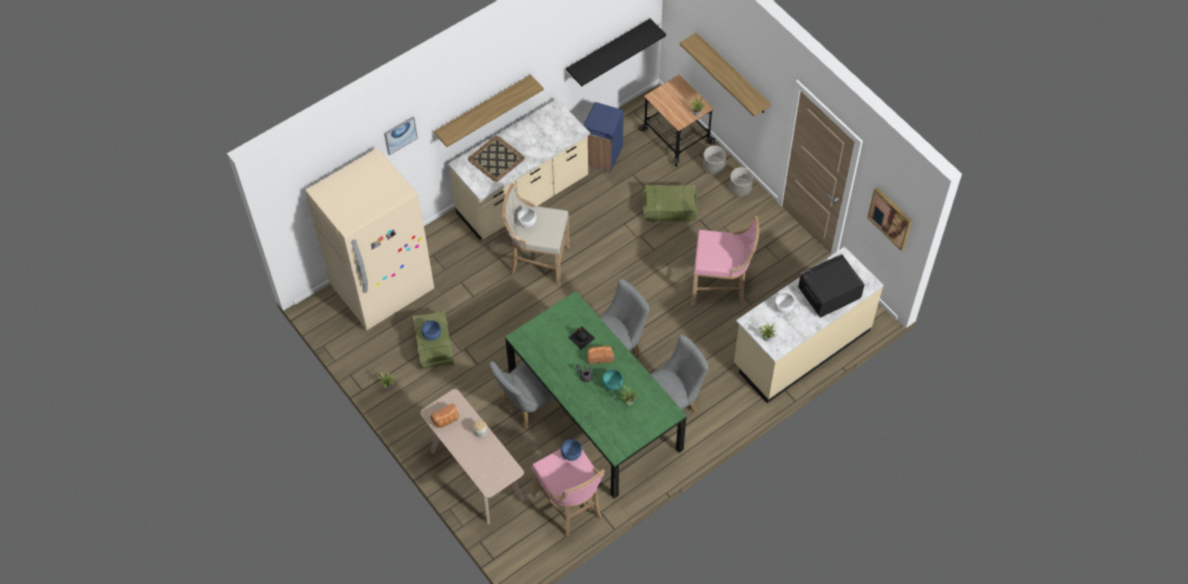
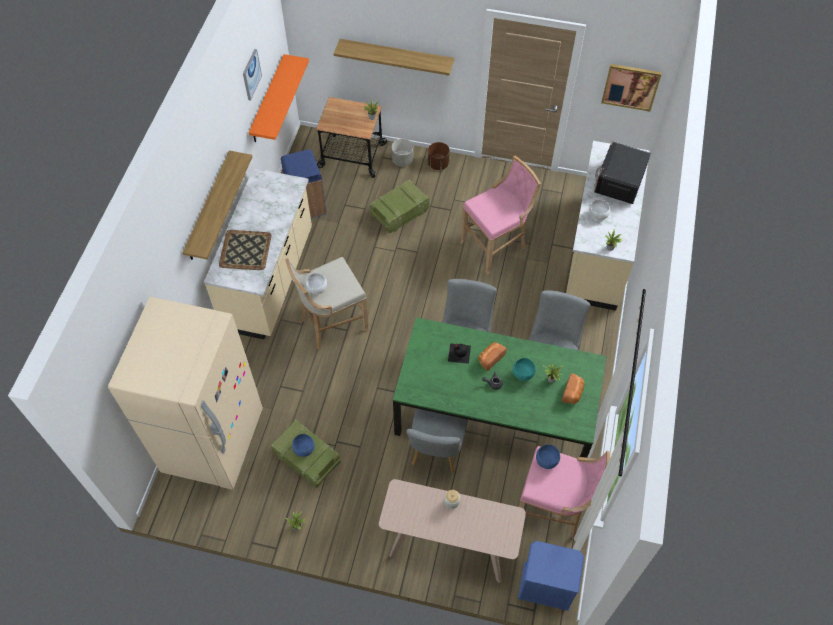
camera: 40 degrees left, 0 degrees up
(400, 135) = (159, 271): picture -> picture (251, 74)
(446, 420) = (410, 515): bread -> bread (573, 393)
(514, 551) = (544, 588): none -> blue nightstand
(608, 50) = (268, 100): black shelf -> orange shelf
(740, 189) = (438, 164): grey planter -> brown planter

